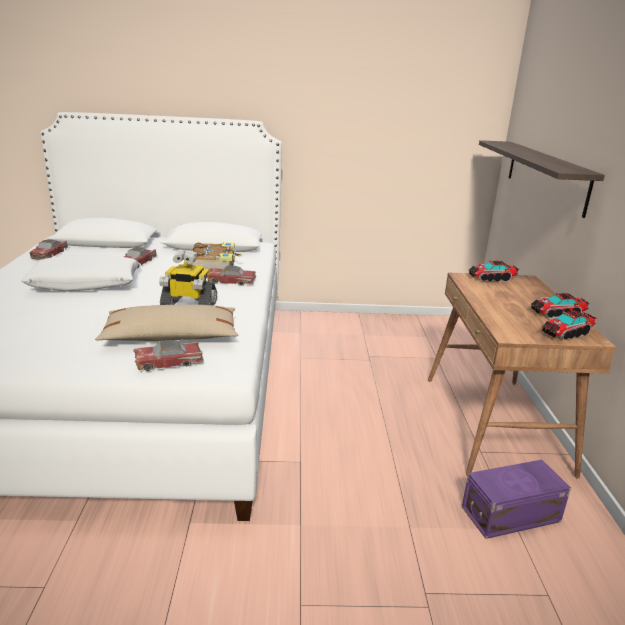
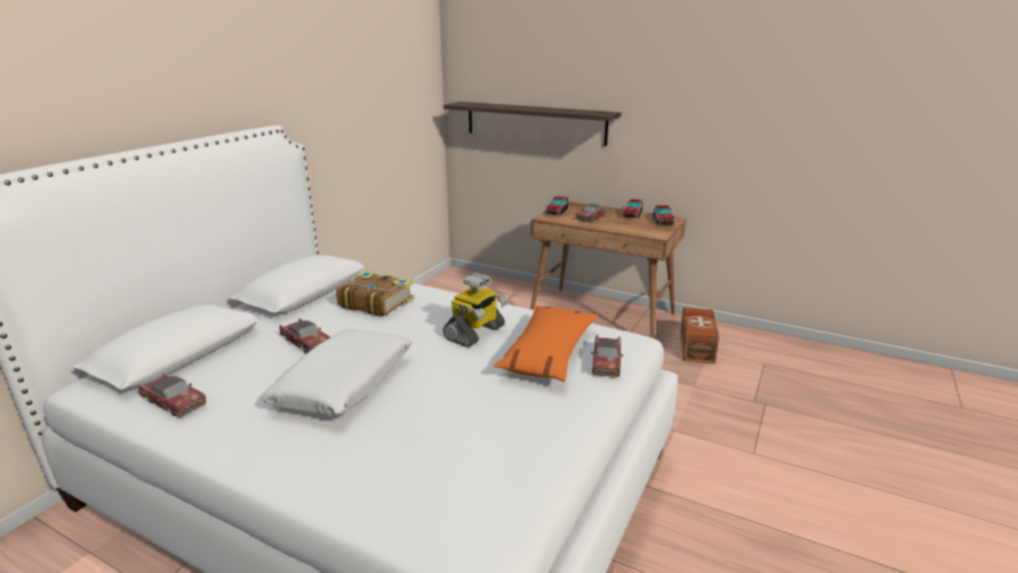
camera: 60 degrees left, 0 degrees up
(171, 337) = (548, 353): beige pillow -> orange pillow
(231, 281) = (432, 303): toy car -> toy car (591, 217)
(512, 515) = (697, 347): purple storage box -> brown storage box

